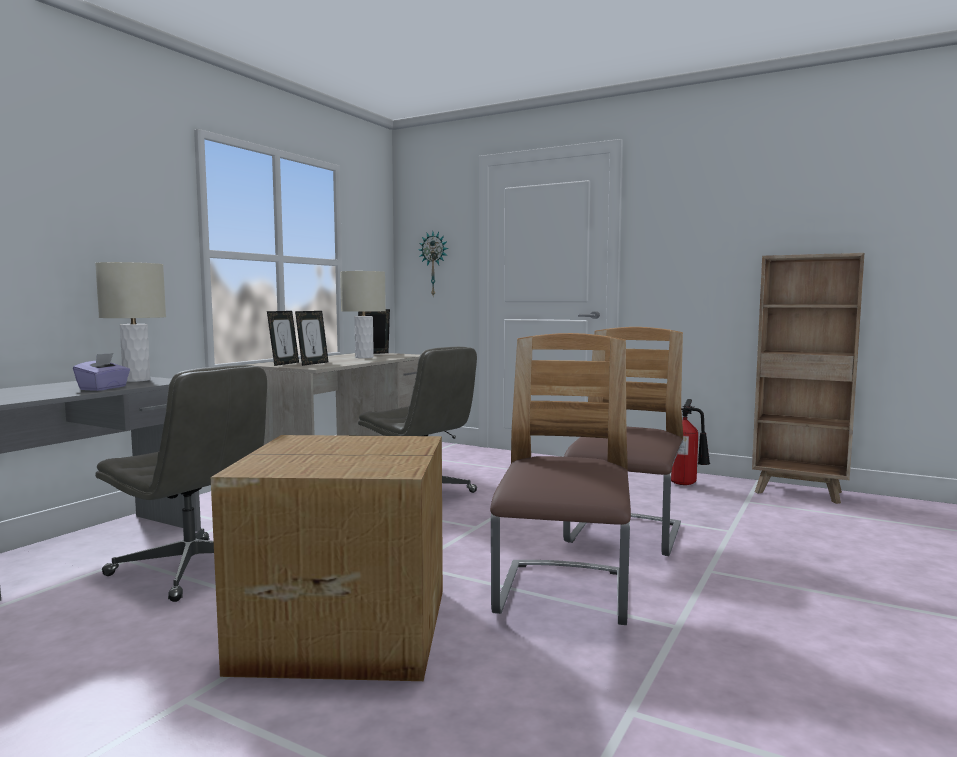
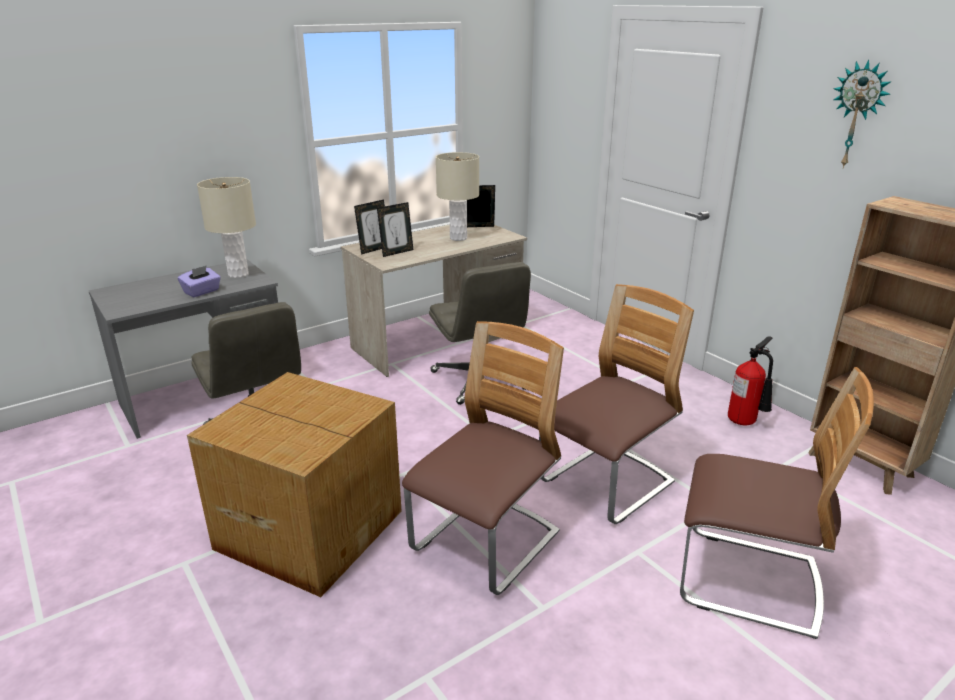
camera: 25 degrees right, 20 degrees up
(434, 264) = (564, 123): wall clock -> wall clock (857, 115)
(817, 568) = (747, 581): none -> chair

